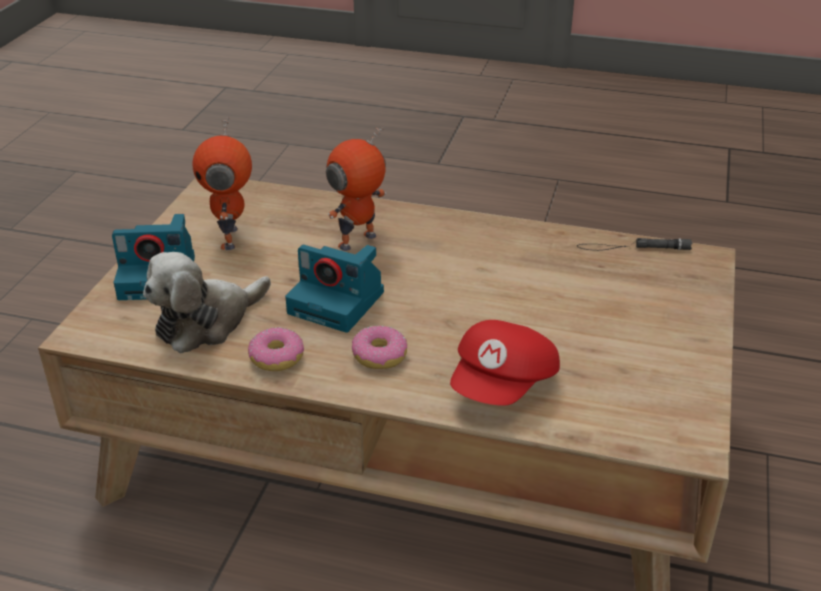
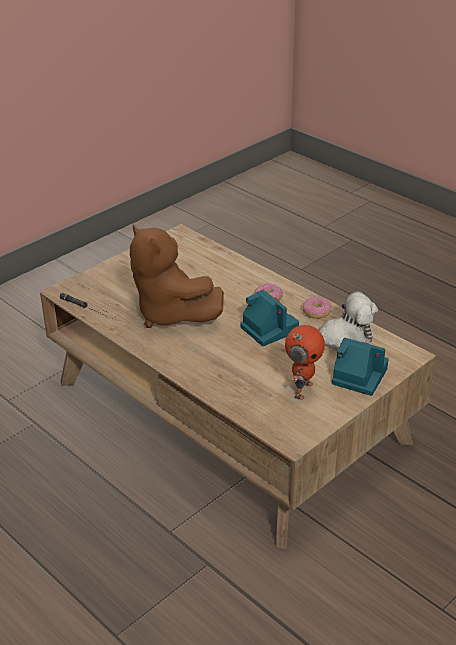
camera: 150 degrees left, 0 degrees up
(358, 242) = (228, 360): toy robot -> none
(504, 385) = (226, 271): red cap -> none
(506, 276) = (170, 314): none -> brown plush toy

